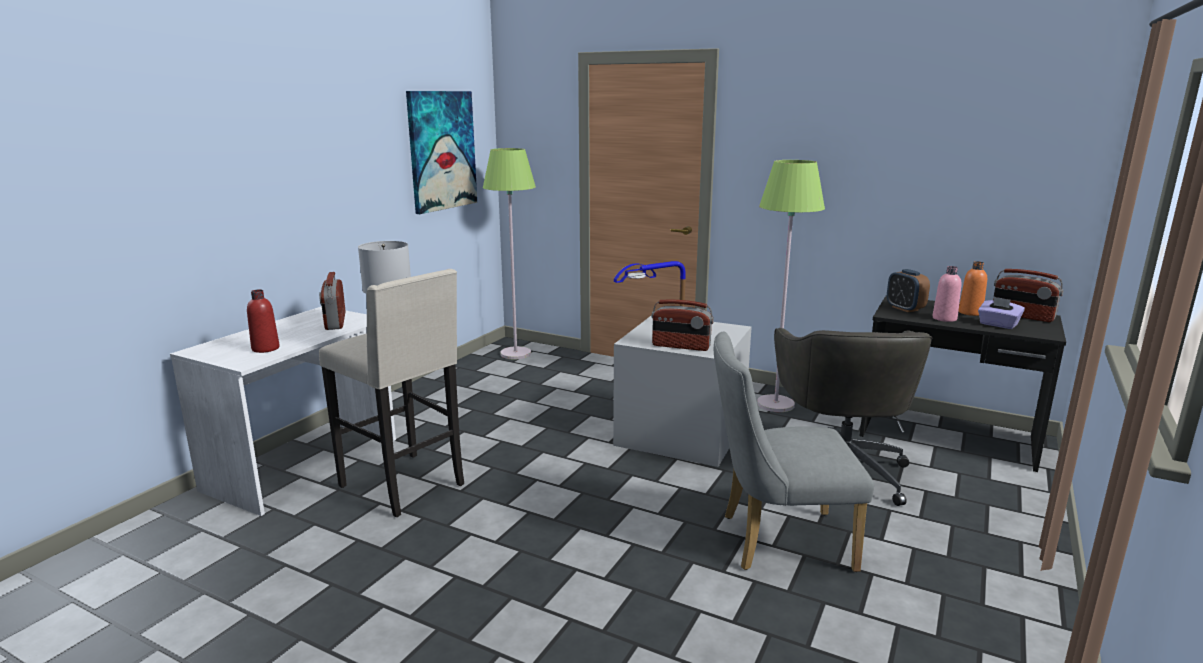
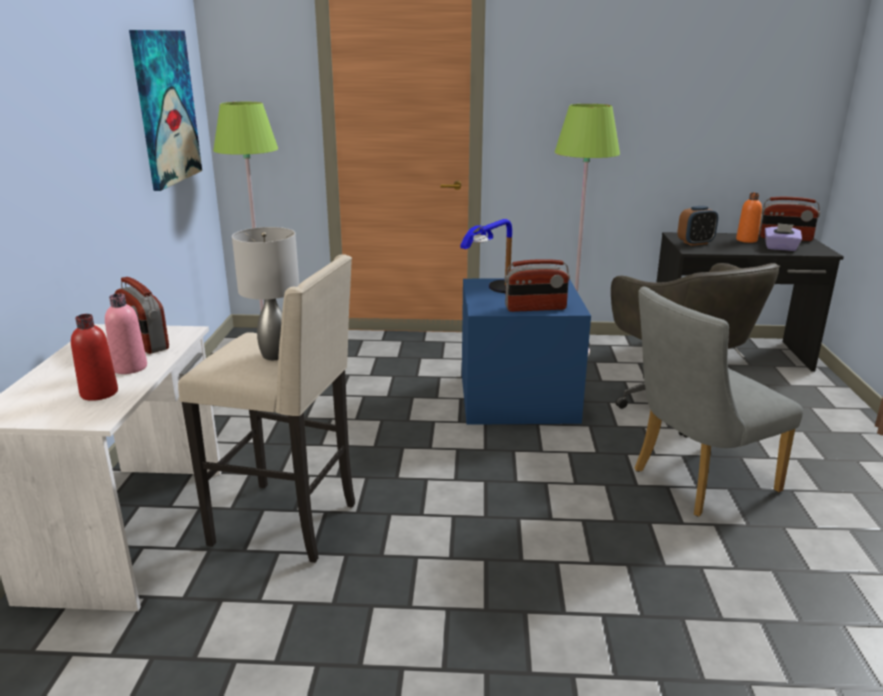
camera: 25 degrees left, 5 degrees up
(679, 433) = (516, 398): grey storage box -> blue storage box
(905, 308) = (695, 243): alarm clock -> alarm clock turned 60 degrees counterclockwise
(944, 318) = (736, 248): pink bottle -> pink bottle (130, 368)

